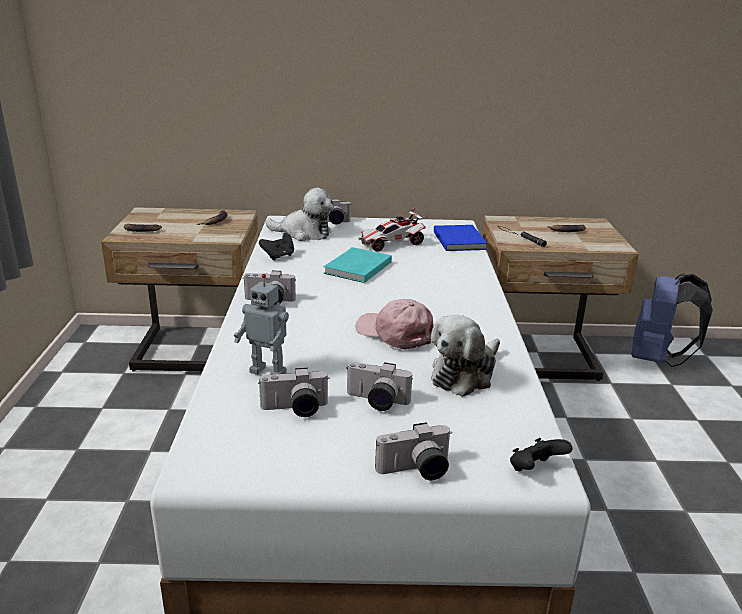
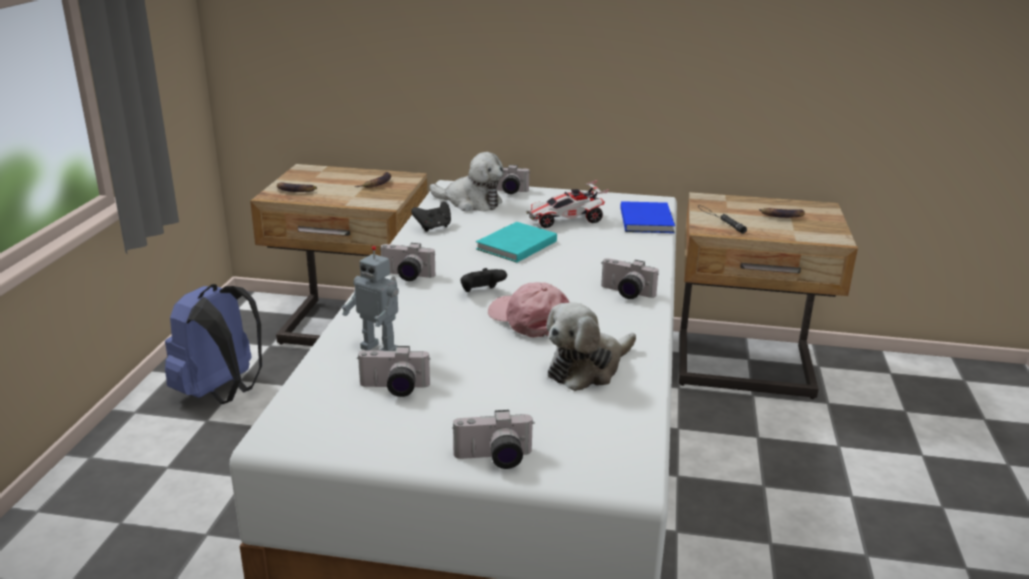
camera: 10 degrees right, 0 degrees up
(376, 402) = (480, 388): camera -> camera (625, 293)
(535, 470) = (619, 470): black game controller -> black game controller (481, 293)
(657, 359) = (897, 379): blue backpack -> blue backpack (221, 392)

